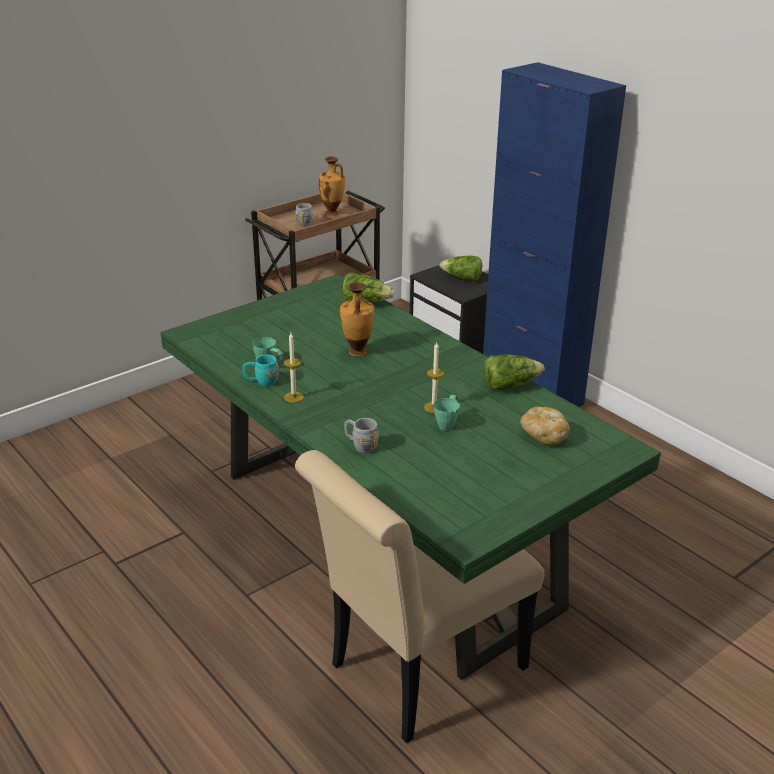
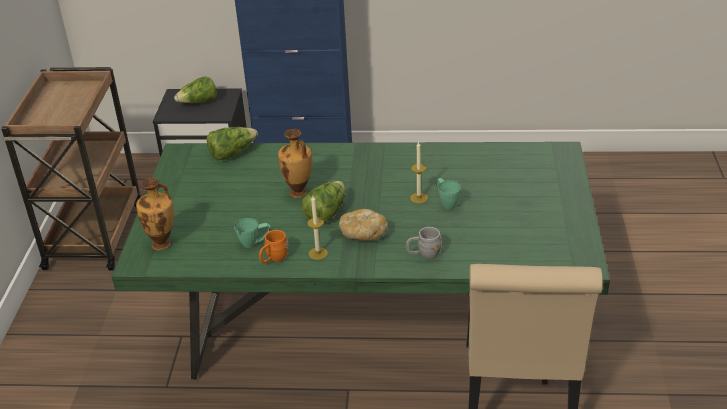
camera: 45 degrees left, 5 degrees up
(261, 382) = (273, 259): turquoise mug -> orange mug
(305, 222) = (60, 114): grey mug -> none
(332, 213) = (69, 95): vase -> vase (162, 244)
(510, 385) = (434, 153): lettuce -> lettuce (325, 212)
(544, 435) = (509, 172): bread -> bread (362, 234)

